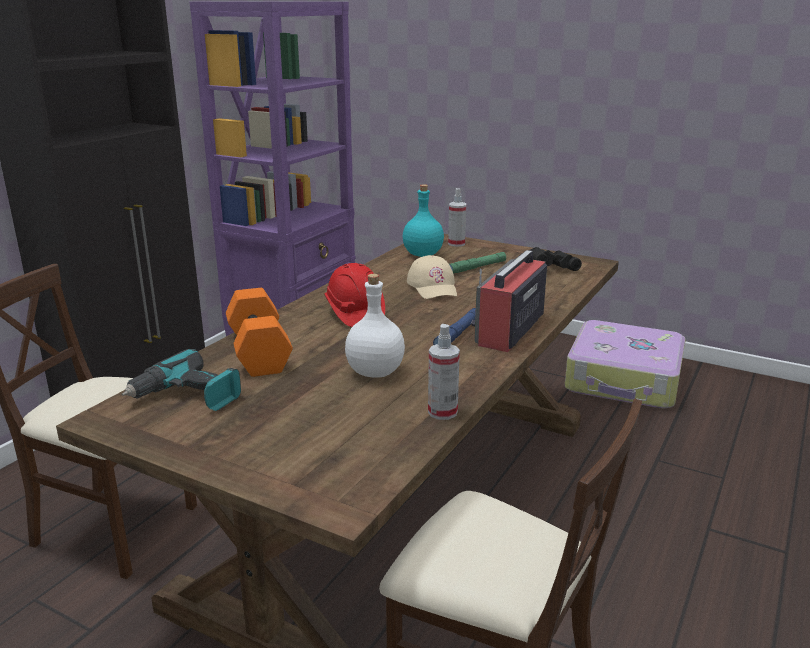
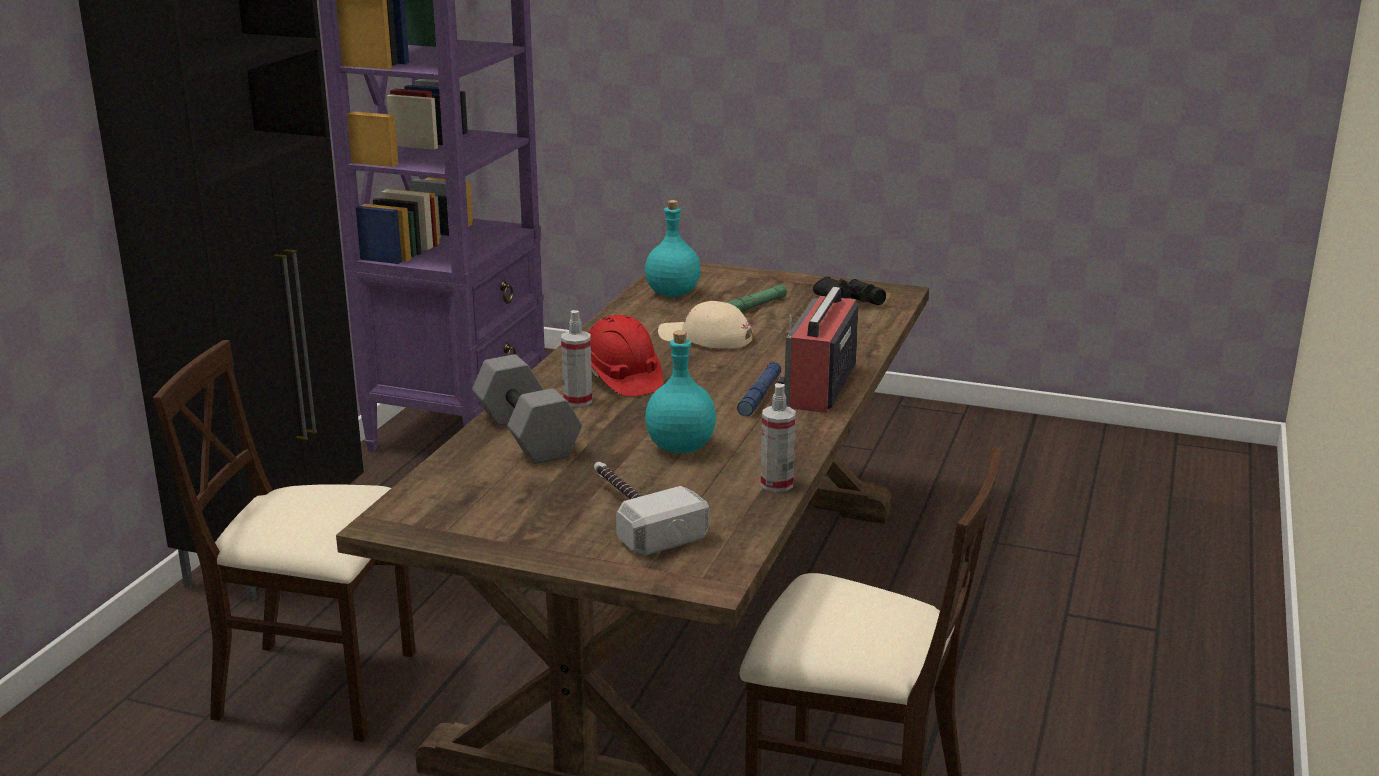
camera: 10 degrees left, 0 degrees up
(187, 397) = (472, 492): power drill -> none
(261, 352) = (529, 434): orange dumbbell -> grey dumbbell
(308, 431) = (635, 515): none -> hammer
(374, 372) = (679, 447): white bottle -> turquoise bottle
(433, 287) = (705, 338): beige cap -> beige cap turned 135 degrees clockwise
(456, 244) = (711, 275): spray bottle -> spray bottle (577, 400)
(624, 380) = (938, 446): suitcase -> none

